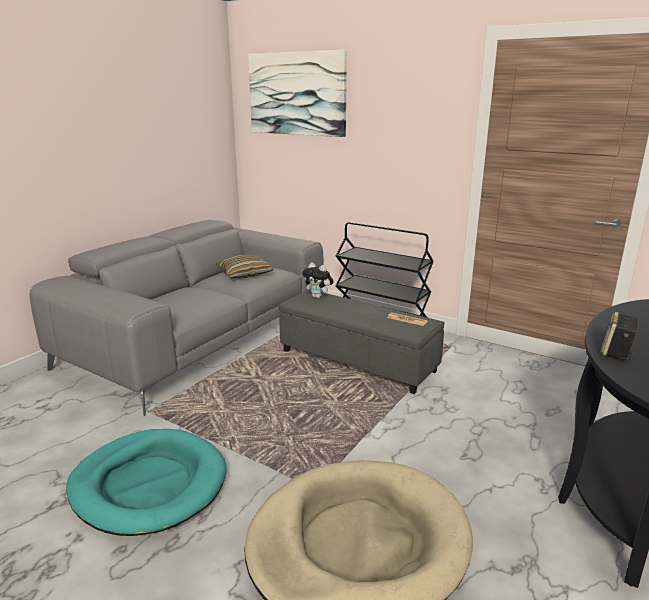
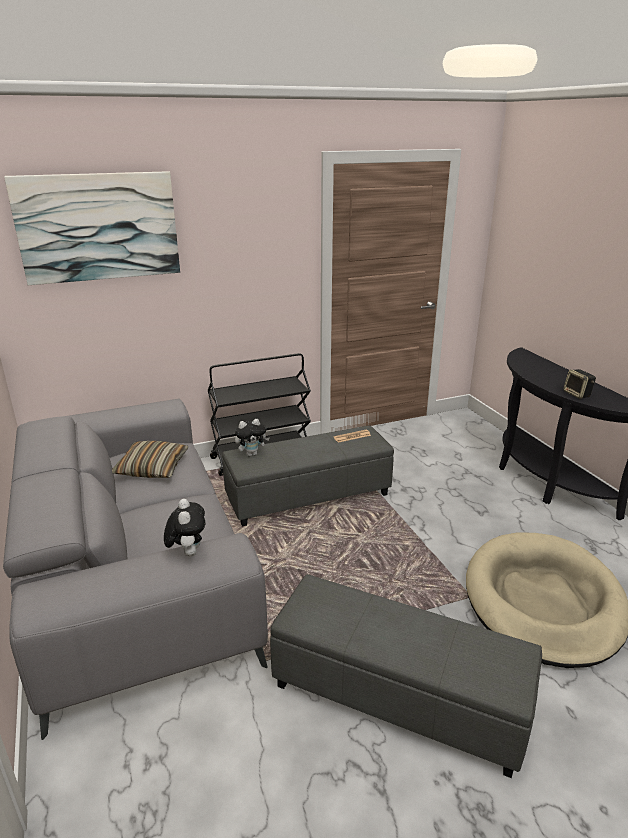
camera: 55 degrees left, 5 degrees up
(125, 296) = (187, 552): none -> plush toy
(149, 484) = (397, 697): turquoise dog bed -> grey ottoman

